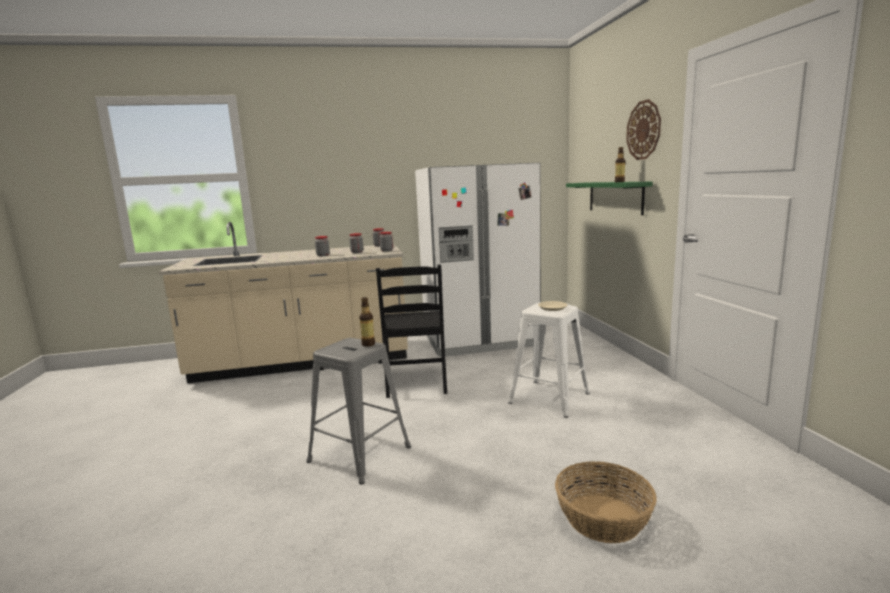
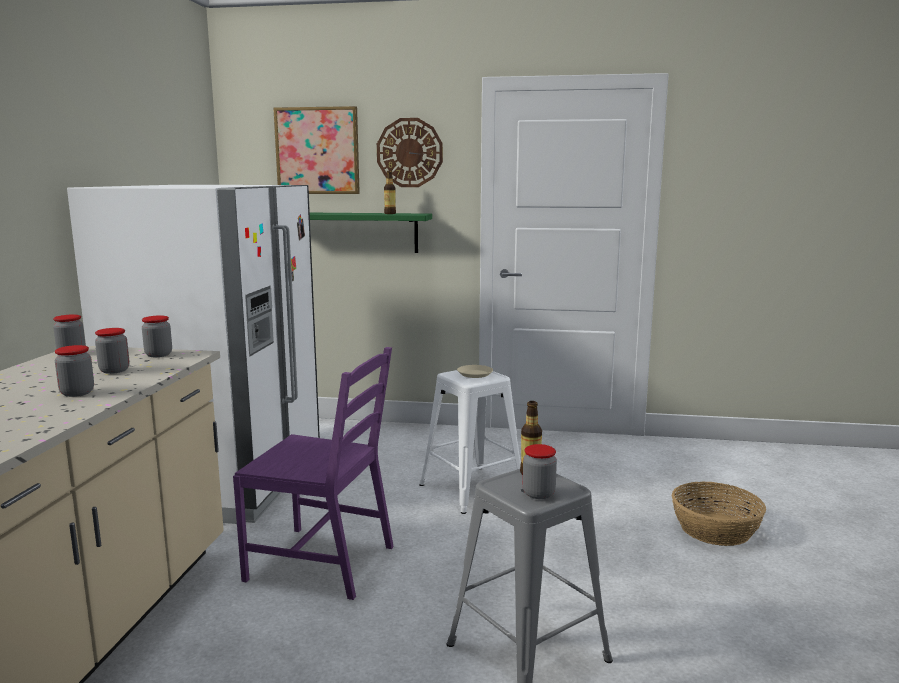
camera: 70 degrees left, 0 degrees up
(338, 349) = (538, 493): none -> jar
(416, 382) = (323, 562): black chair -> purple chair
(602, 136) = (317, 151): none -> picture

